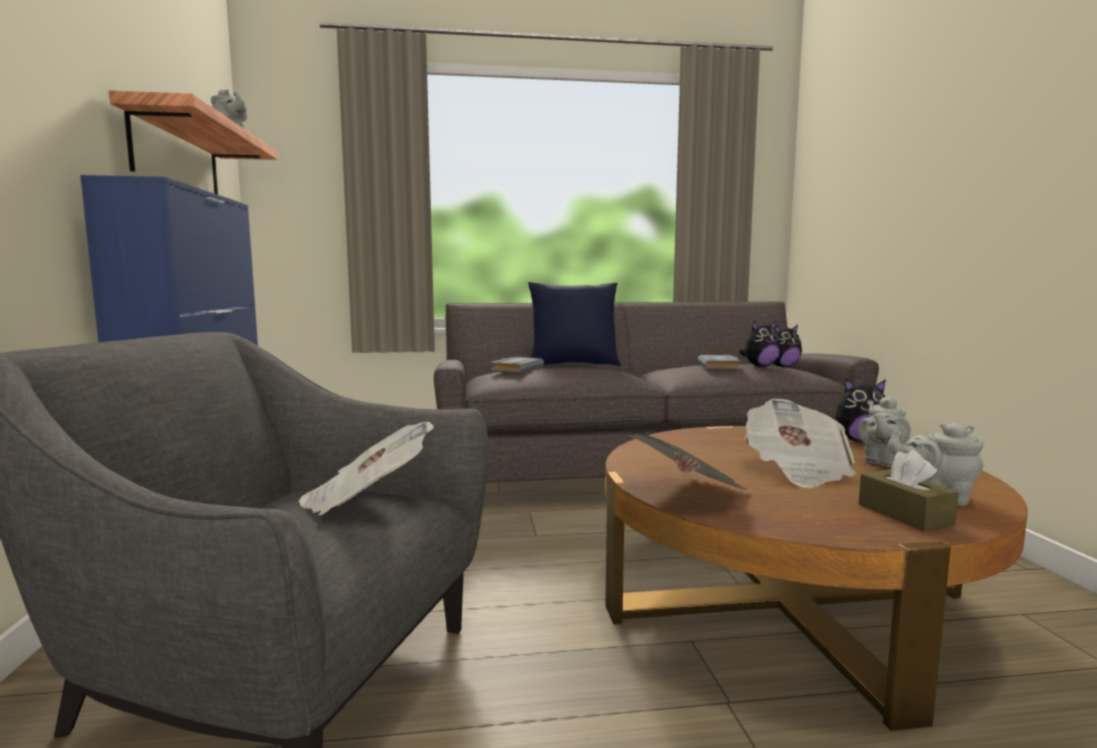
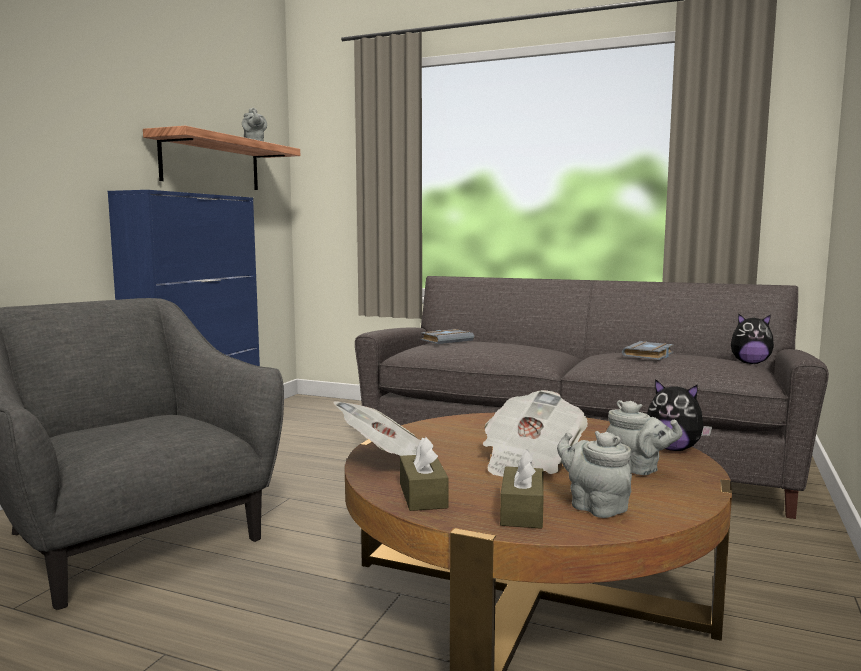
camera: 30 degrees right, 0 degrees up
(366, 501) = (177, 425): newspaper -> none
(573, 366) = (515, 342): blue pillow -> none
(760, 366) = (697, 359): plush toy -> none
(800, 520) = (423, 495): none -> brown tissue box
(881, 461) = (637, 470): grey teapot -> grey teapot turned 120 degrees counterclockwise

